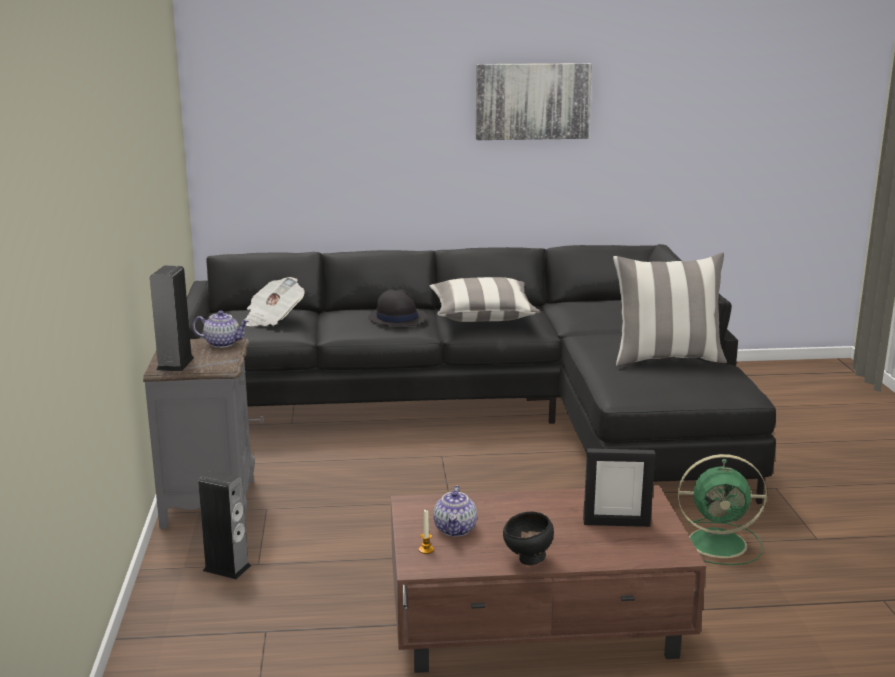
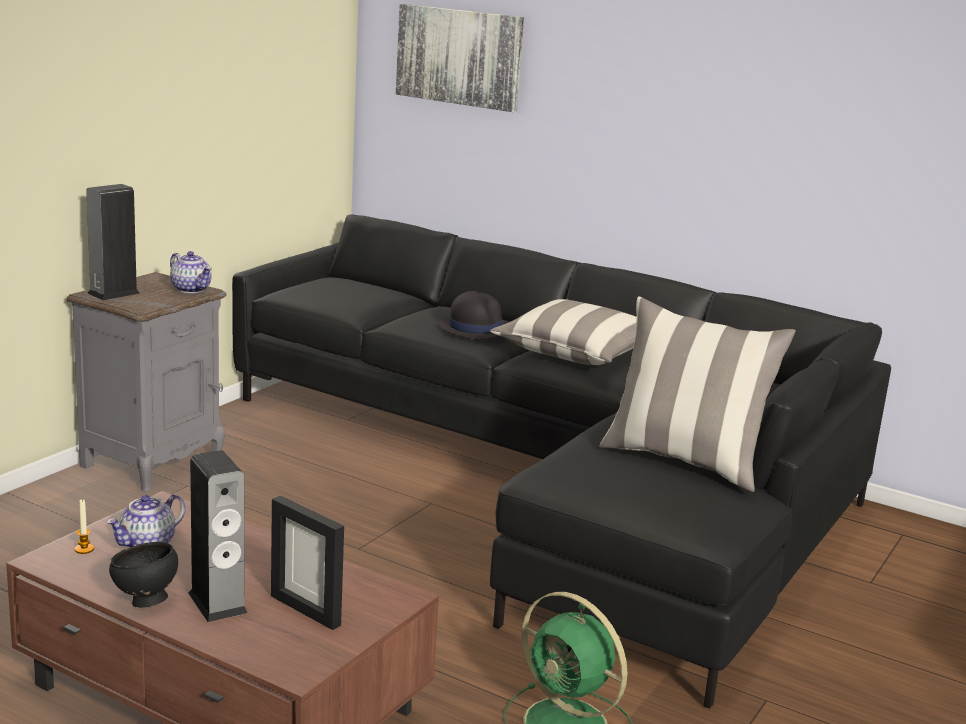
camera: 35 degrees right, 0 degrees up
(227, 568) = (66, 521): speaker -> speaker (217, 603)
(272, 319) = (353, 294): newspaper -> none
(532, 101) = (738, 89): picture -> picture (459, 56)

